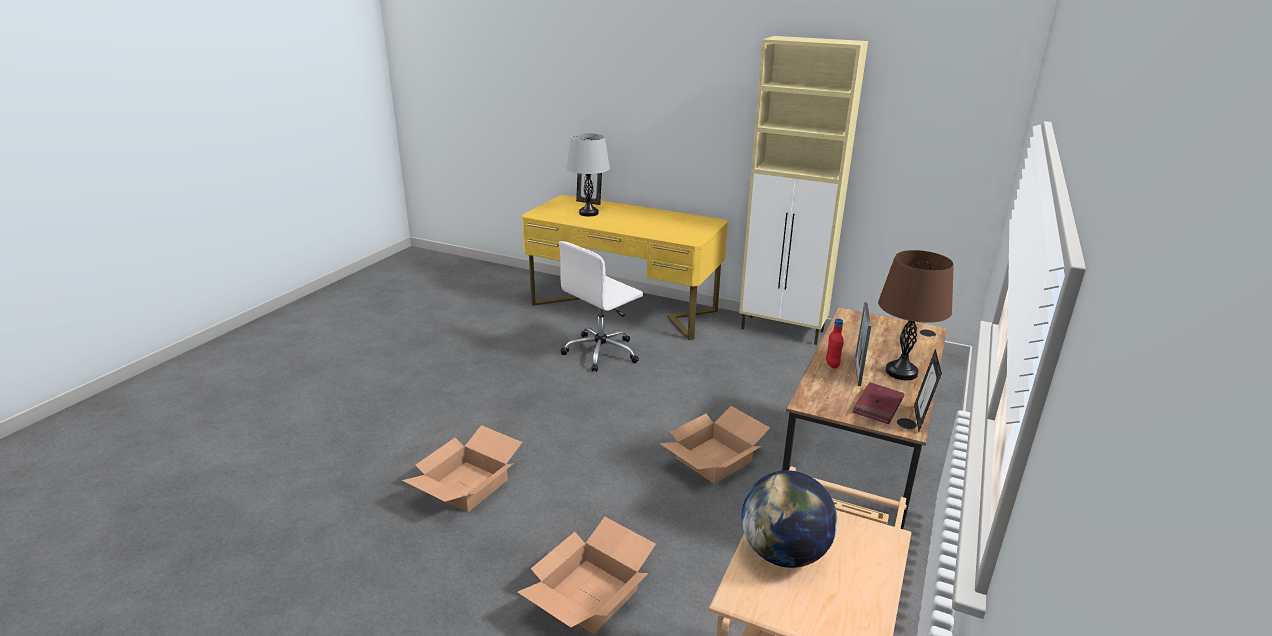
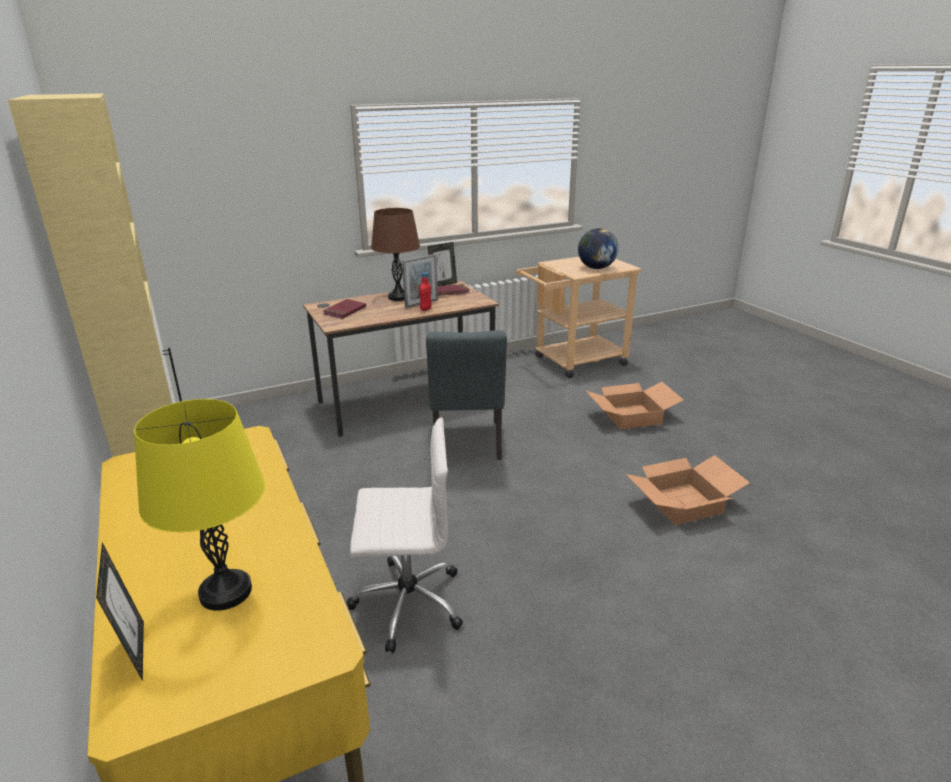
camera: 140 degrees left, 0 degrees up
(588, 213) = (225, 592): grey table lamp -> yellow table lamp
(713, 459) = (467, 445): cardboard box -> grey chair
(889, 333) = (345, 311): none -> red book

